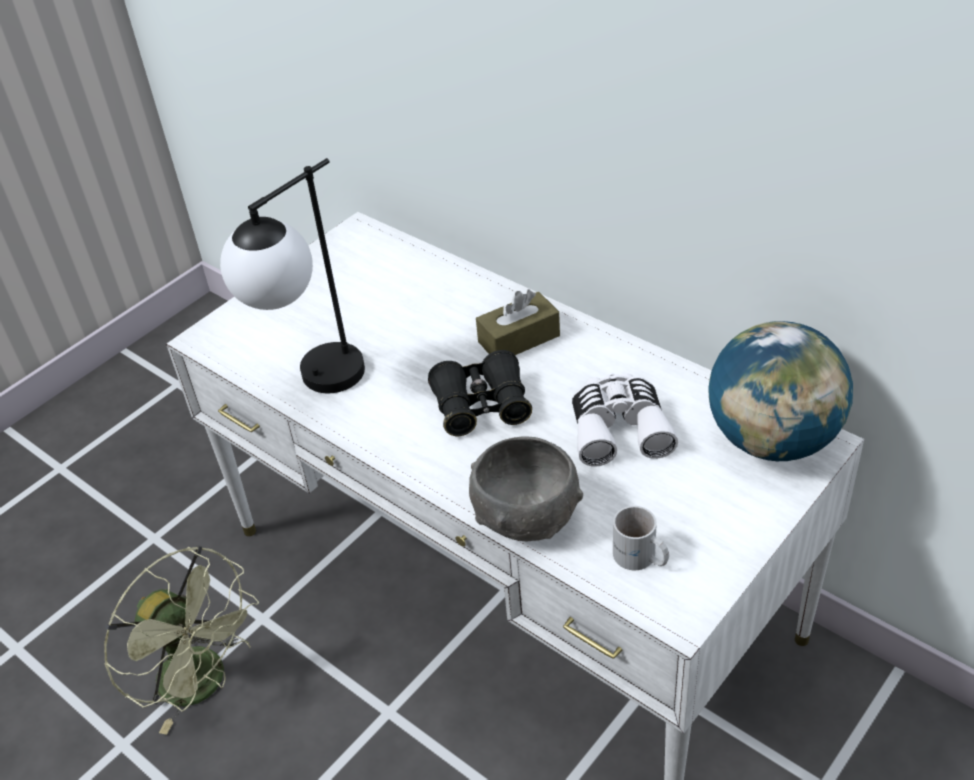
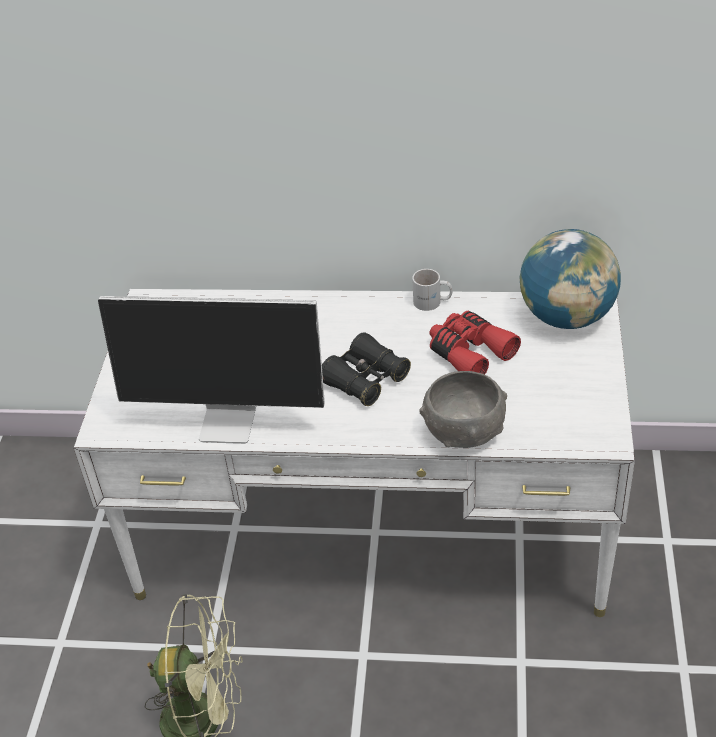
camera: 35 degrees left, 0 degrees up
(314, 387) = (230, 422): table lamp -> monitor
(519, 339) = (347, 326): brown tissue box -> none
(619, 428) = (469, 352): white binoculars -> red binoculars
(640, 559) = (555, 421): white mug -> white mug (432, 302)

